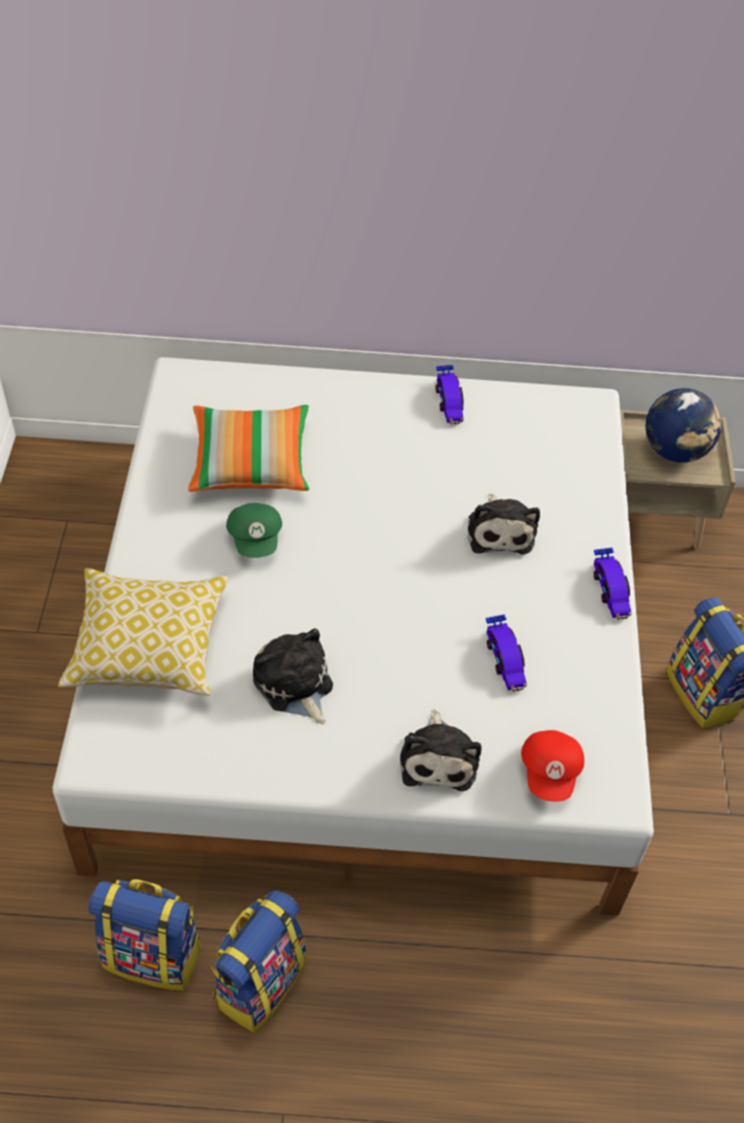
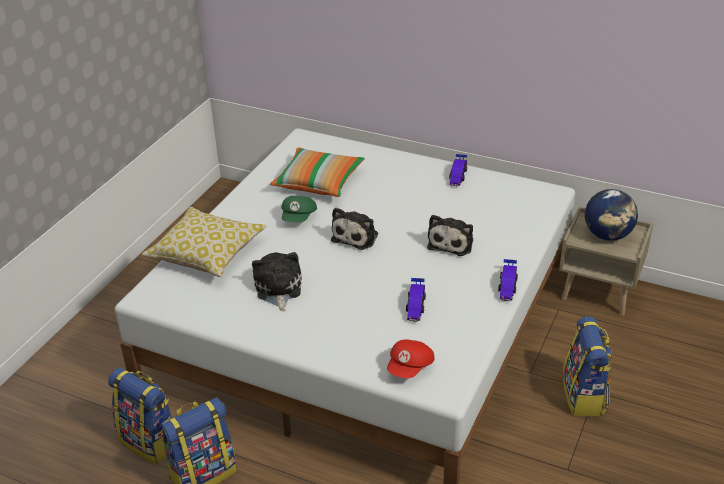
camera: 25 degrees right, 15 degrees down
(438, 758) = (343, 343): plush toy -> plush toy (356, 236)

